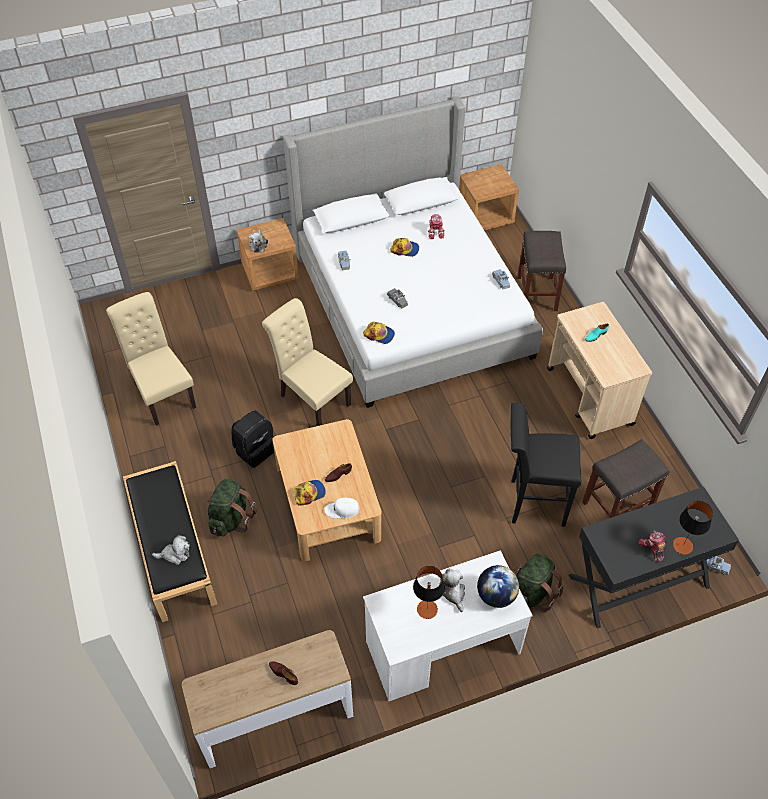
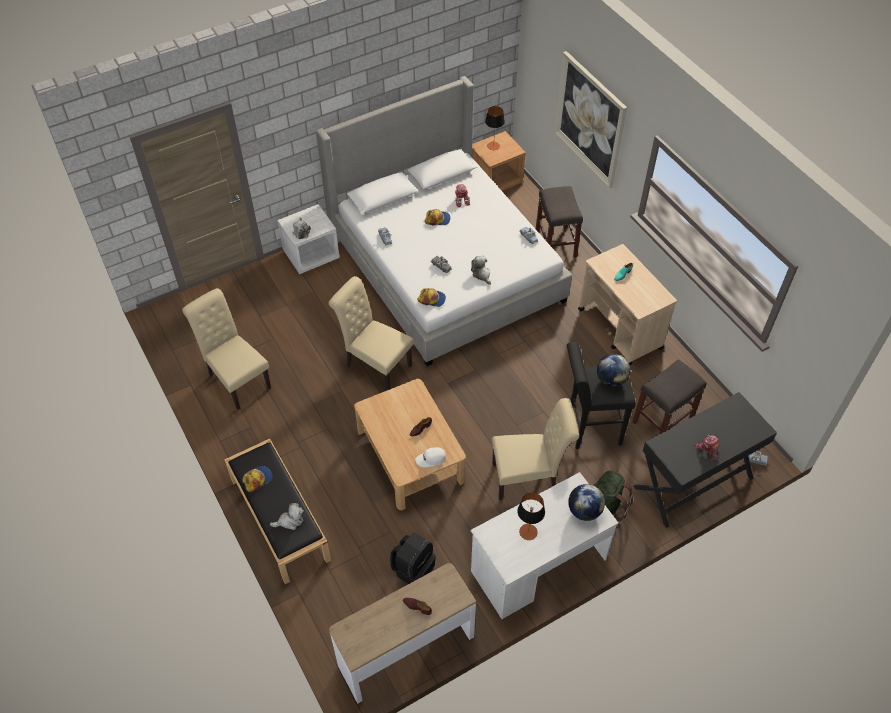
camera: 10 degrees left, 0 degrees up
(231, 518) = (326, 483): green backpack -> none
(255, 450) = (334, 418): black backpack -> black backpack (413, 568)
(270, 272) = (311, 255): brown nightstand -> white nightstand
(309, 493) = (398, 449): cap -> cap (257, 479)
(452, 547) = (529, 478): none -> beige chair
(453, 592) = (547, 514): plush toy -> plush toy (481, 274)
(557, 451) = (611, 380): none -> globe
(585, 158) = (589, 119): none -> picture
(683, 545) = (732, 444): table lamp -> table lamp (493, 146)

